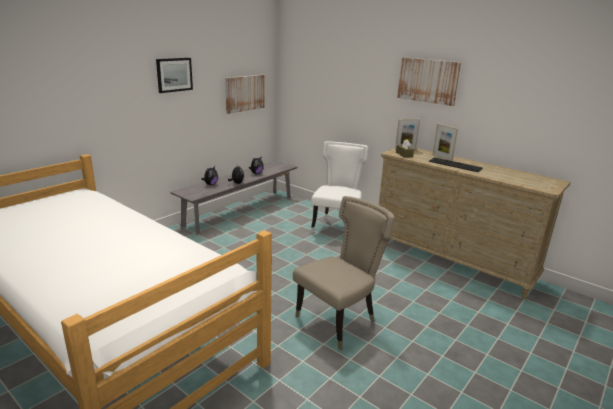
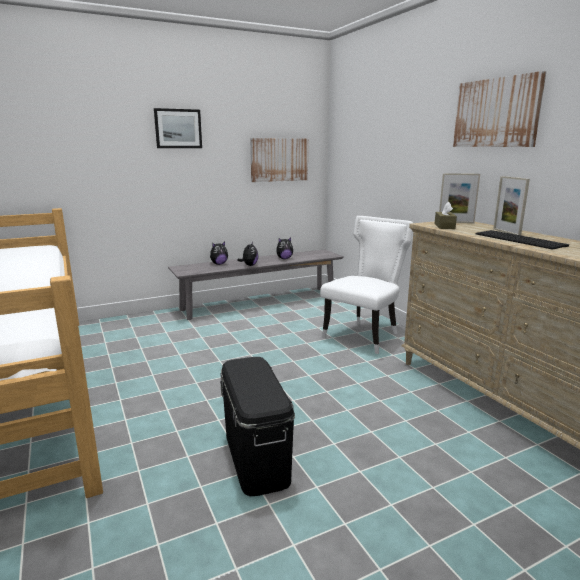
camera: 25 degrees right, 5 degrees down
(339, 320) = (256, 457): beige chair -> black storage box

